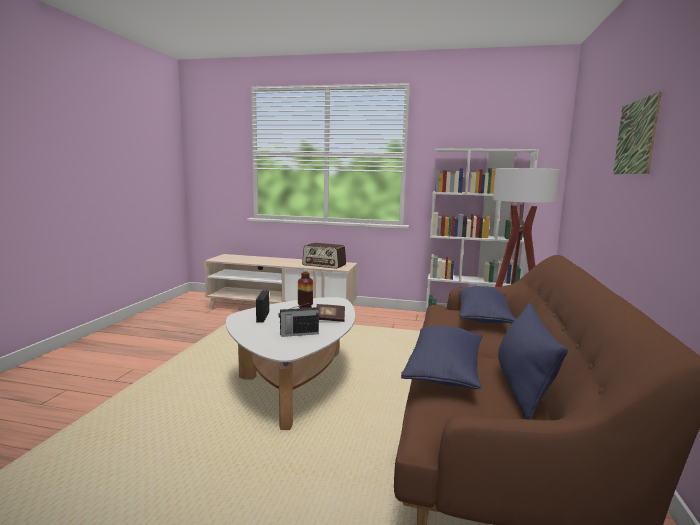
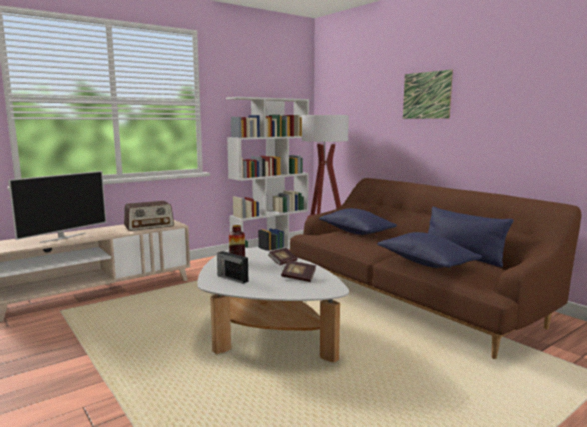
camera: 50 degrees left, 0 degrees up
(260, 260) = (63, 237): none -> television
(298, 334) = (298, 278): radio -> book

